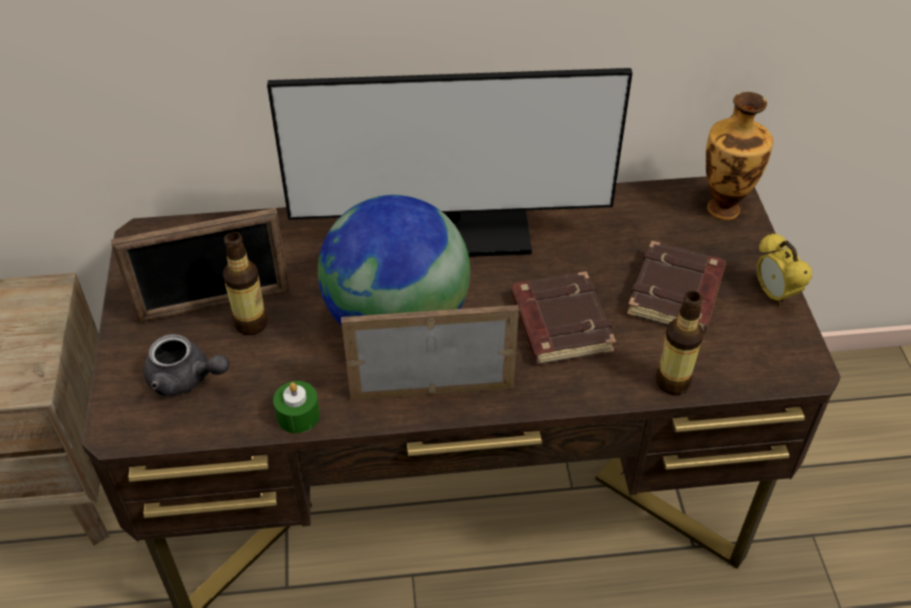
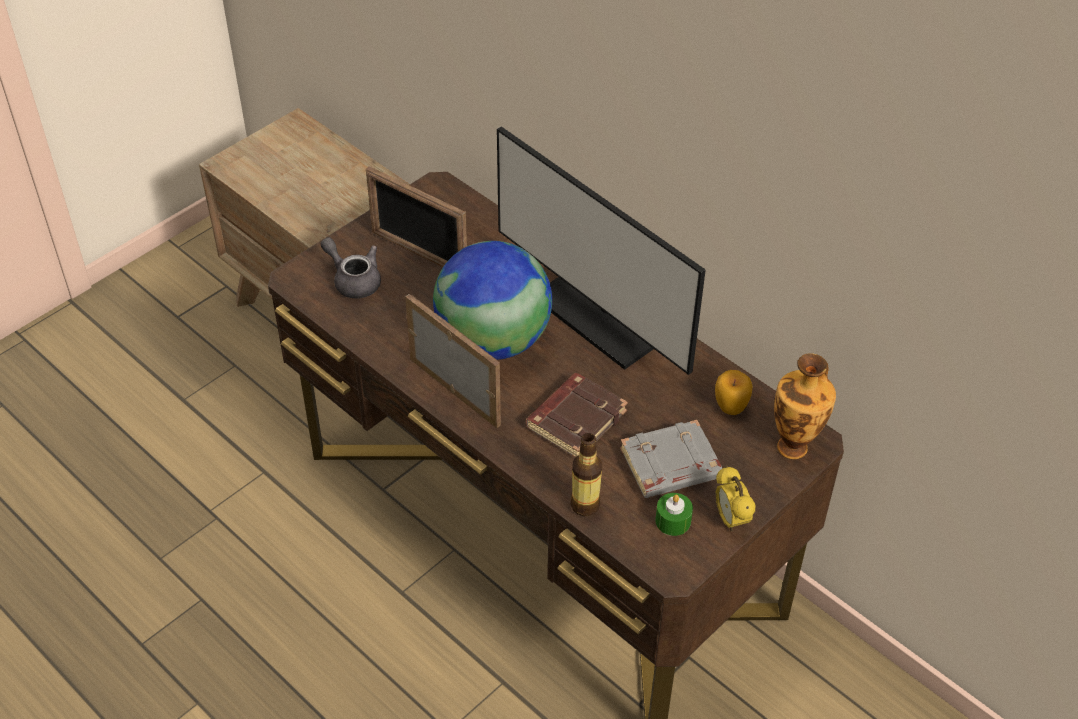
camera: 50 degrees right, 0 degrees up
(186, 379) = (353, 280): grey teapot -> grey teapot turned 150 degrees clockwise
(251, 323) = (422, 278): bottle -> none
(298, 415) = (376, 344): green candle -> green candle (673, 521)
(643, 217) = (730, 407): none -> apple
(676, 295) = (670, 466): brown book -> grey book
(774, 295) = (730, 520): alarm clock -> alarm clock turned 45 degrees counterclockwise

